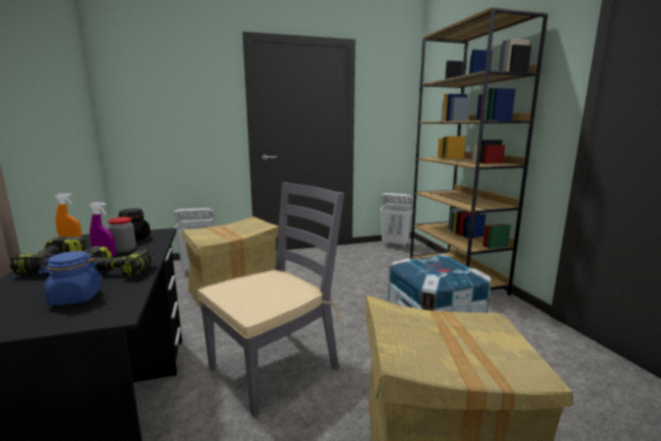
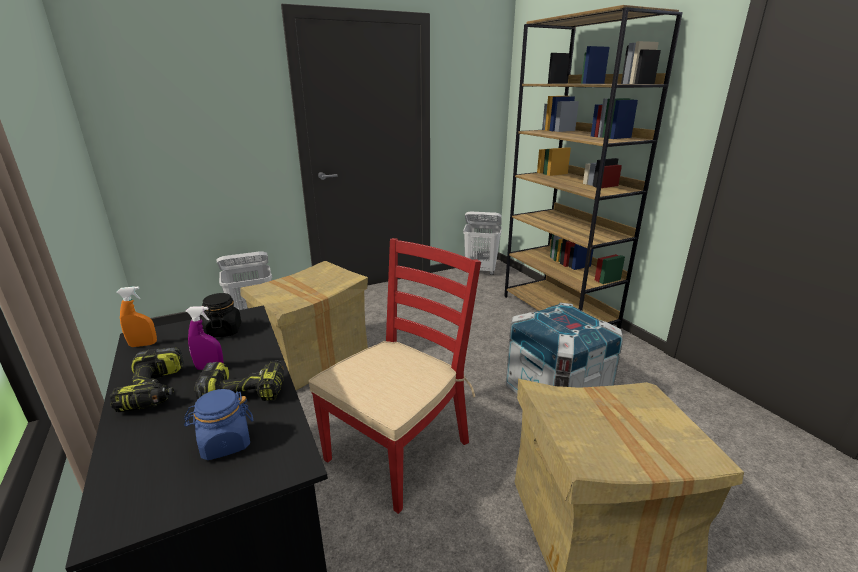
camera: 10 degrees left, 10 degrees up
(124, 250) = (225, 353): jar -> none
(275, 367) = (399, 449): grey chair -> red chair

